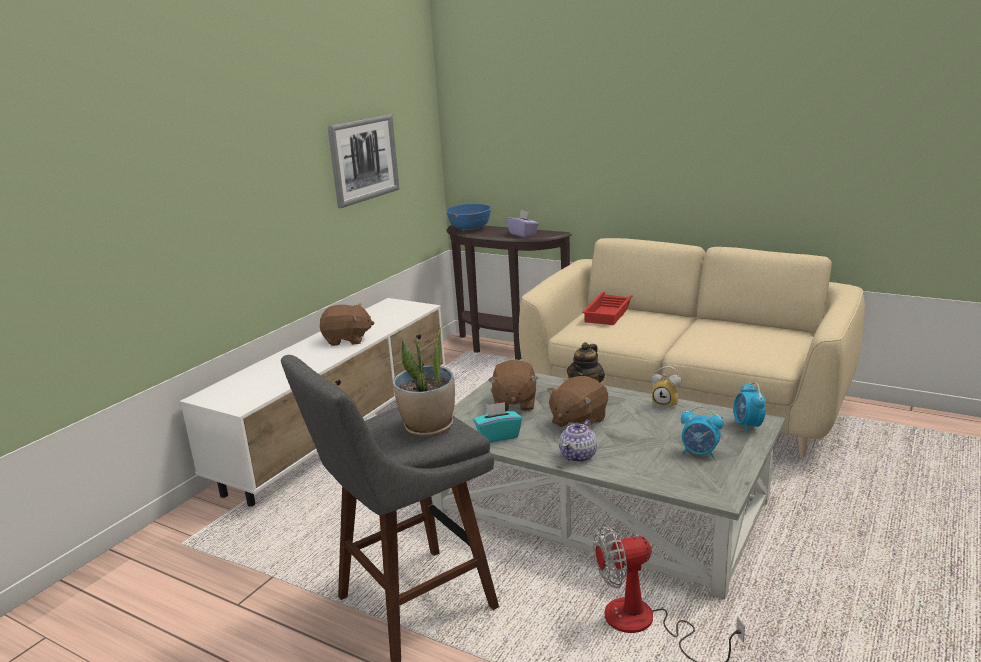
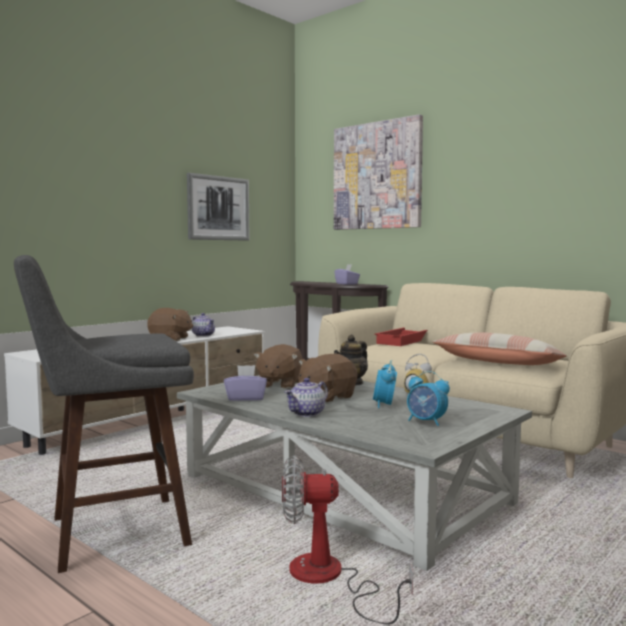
camera: 10 degrees right, 15 degrees down
(379, 326) = (203, 335): none -> teapot
(428, 427) = (140, 339): potted plant -> none
(470, 229) = (308, 282): blue bowl -> none
(498, 436) = (246, 398): turquoise tissue box -> purple tissue box
(551, 102) = (377, 176): none -> picture
(729, 348) = (498, 363): none -> pillow
(748, 426) = (489, 411): alarm clock -> alarm clock (384, 405)

